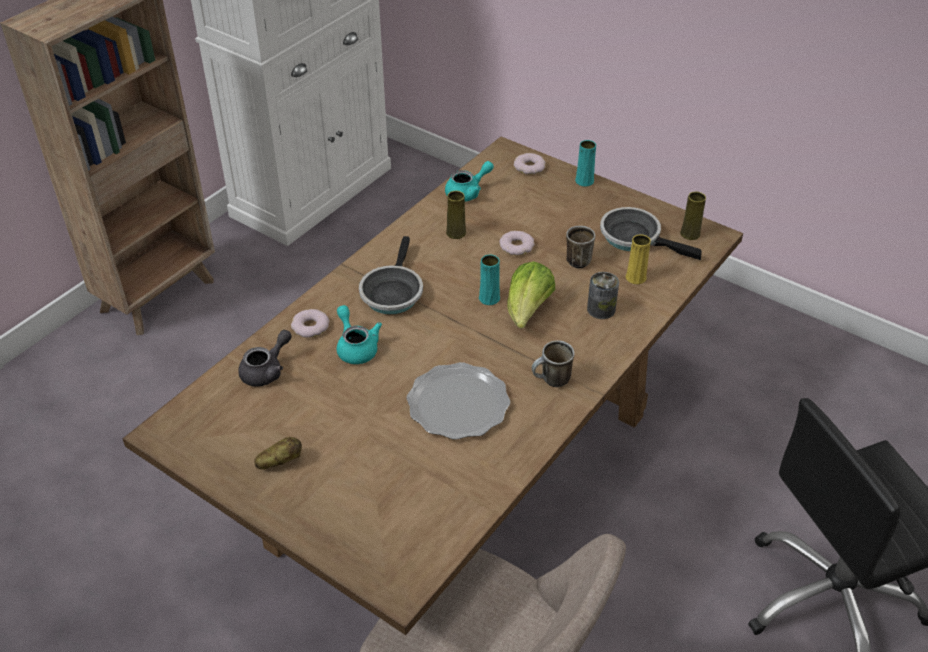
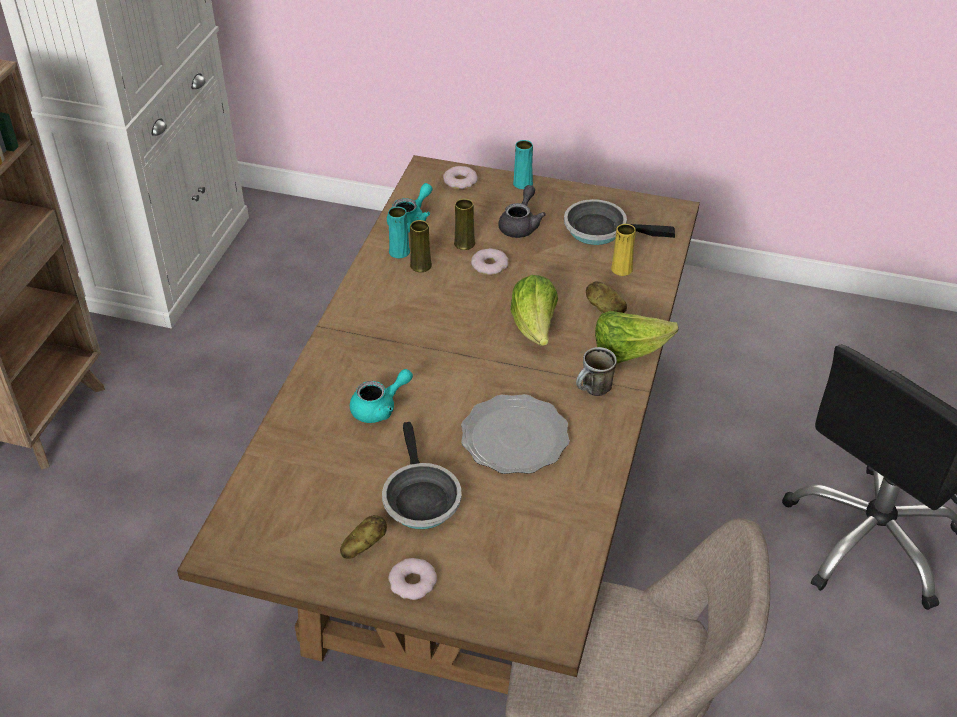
camera: 20 degrees left, 0 degrees up
(267, 371) = (298, 457): grey teapot -> grey teapot (520, 225)
(310, 327) = (320, 399): donut -> donut (413, 582)
(356, 347) = (380, 408): turquoise teapot -> turquoise teapot turned 105 degrees clockwise
(392, 292) = (387, 342): frying pan -> frying pan (420, 498)
(489, 298) = (489, 324): turquoise vase -> turquoise vase (399, 252)
(577, 259) = (556, 264): mug -> none
(601, 309) = (604, 308): can -> potato
(602, 354) = (628, 352): none -> lettuce
(690, 234) = (651, 214): yellow vase -> yellow vase (464, 243)

